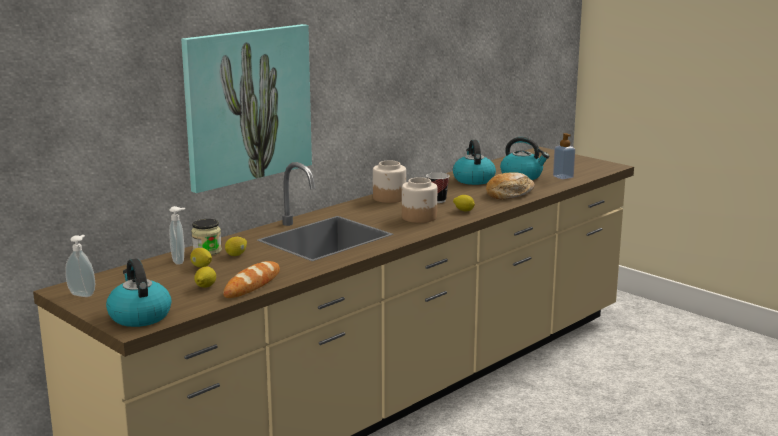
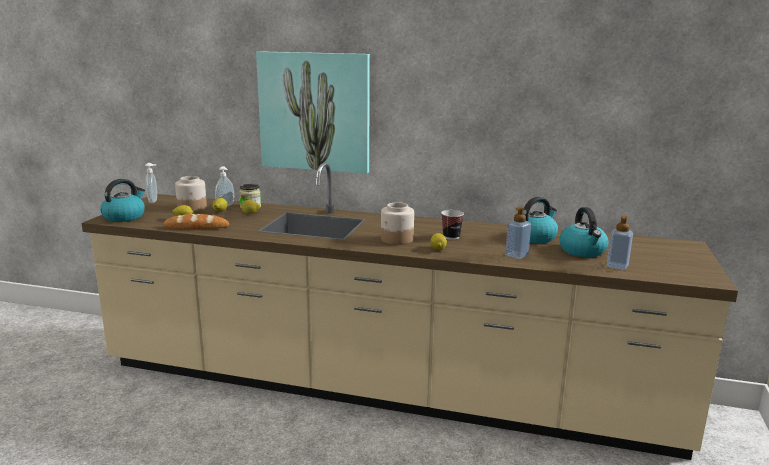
camera: 60 degrees right, 0 degrees up
(389, 198) = (432, 223): jar -> jar (192, 208)
(509, 194) = (516, 255): bread -> soap dispenser

